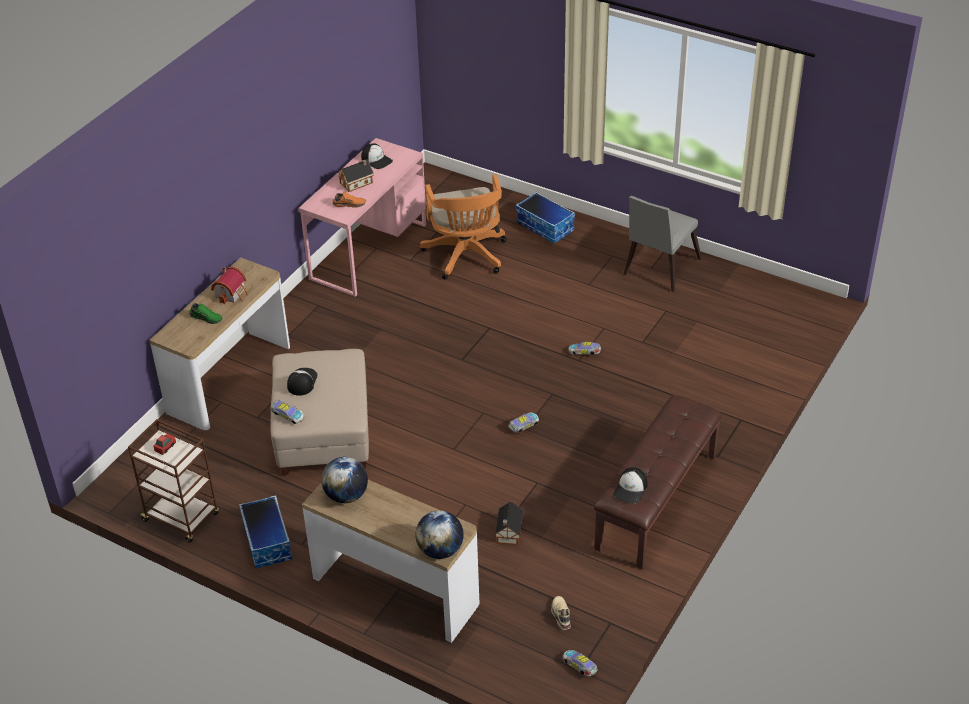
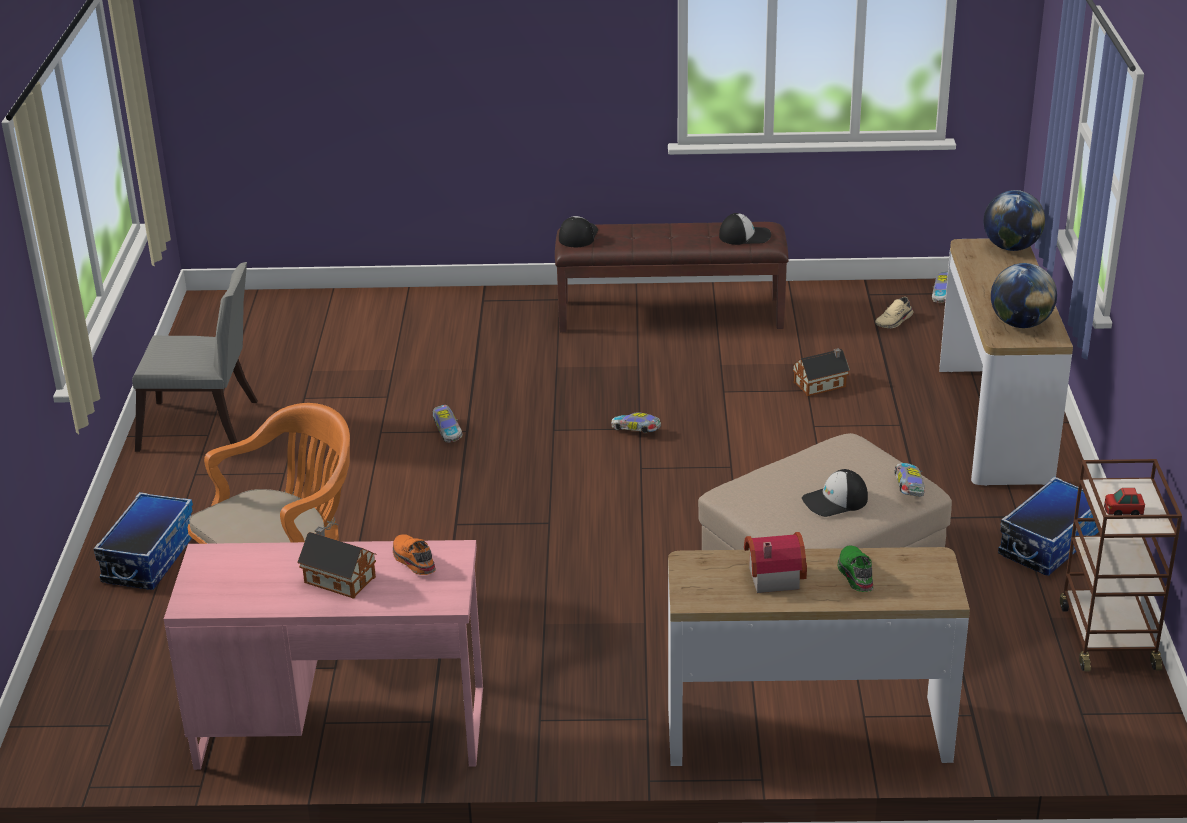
camera: 120 degrees left, 10 degrees down
(377, 160) = (246, 585): cap -> cap (577, 235)

